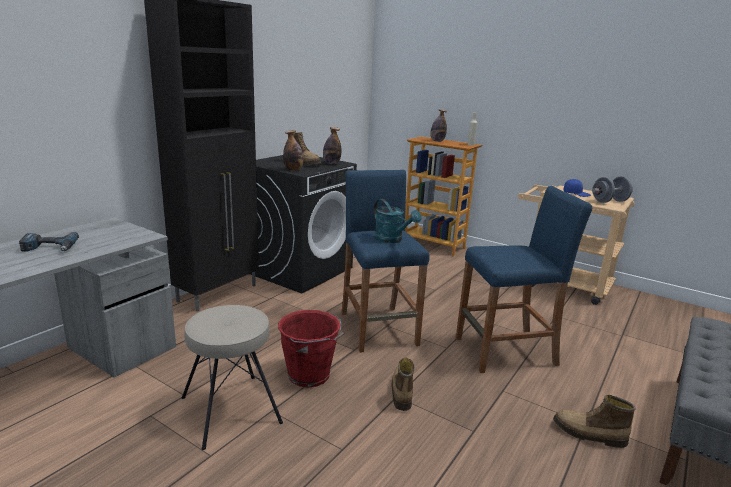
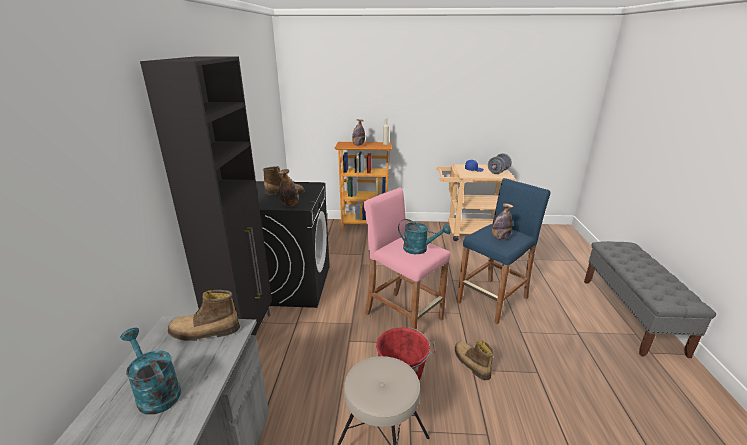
camera: 30 degrees left, 5 degrees up
(49, 248) = (155, 392): power drill -> turquoise watering can
(331, 163) = (306, 187): bottle -> bottle (500, 238)
(378, 328) = (403, 316): blue stool -> pink stool
(589, 434) = (587, 341): boot -> boot (204, 332)

